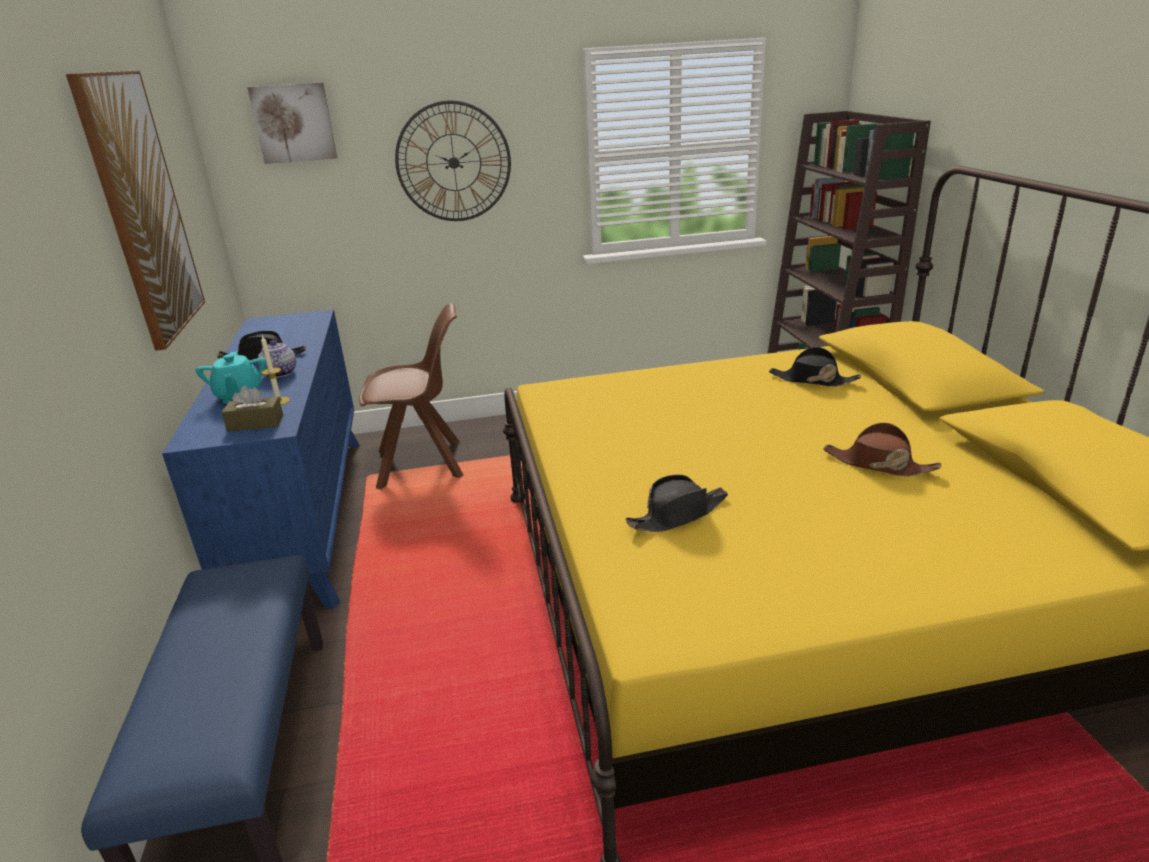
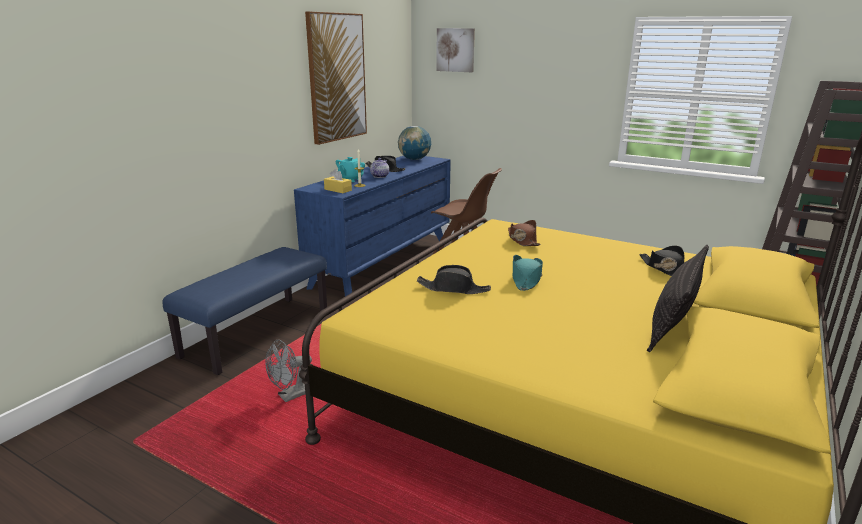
camera: 40 degrees right, 5 degrees down
(255, 423) = (338, 190): brown tissue box -> yellow tissue box
(278, 325) = (414, 159): none -> globe
(453, 162) = (536, 83): wall clock -> none
(471, 830) = (290, 396): none -> grey fan
(723, 457) = (526, 279): none -> turquoise hat
(878, 464) = (608, 315): brown hat -> brown hat (522, 240)
(937, 445) = (672, 324): none -> pillow

